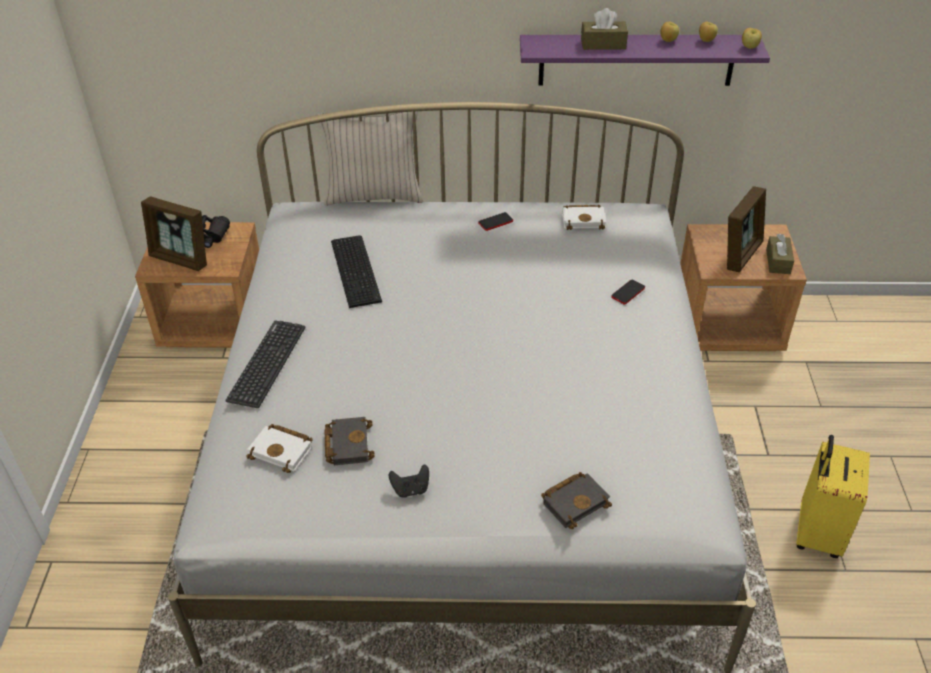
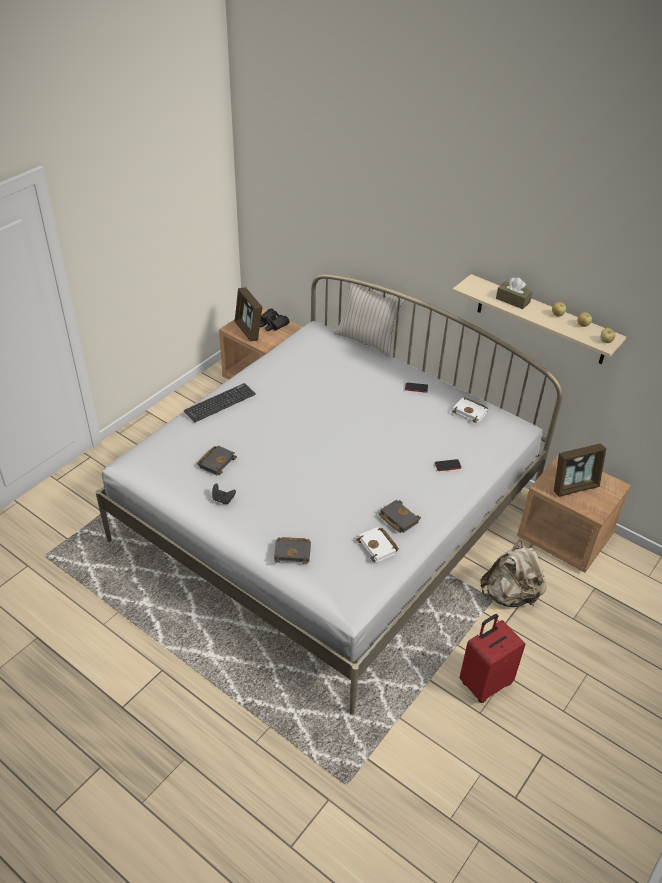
camera: 35 degrees right, 0 degrees up
(283, 450) = (185, 448): white book -> white book (379, 547)
(357, 270) = (312, 377): keyboard -> none
(636, 60) = (541, 320): purple shelf -> beige shelf
(645, 385) = (397, 518): none -> black book
(741, 419) = (510, 595): none -> beige backpack
(778, 261) = (595, 504): brown tissue box -> none
(816, 533) = (485, 683): yellow suitcase -> red suitcase

